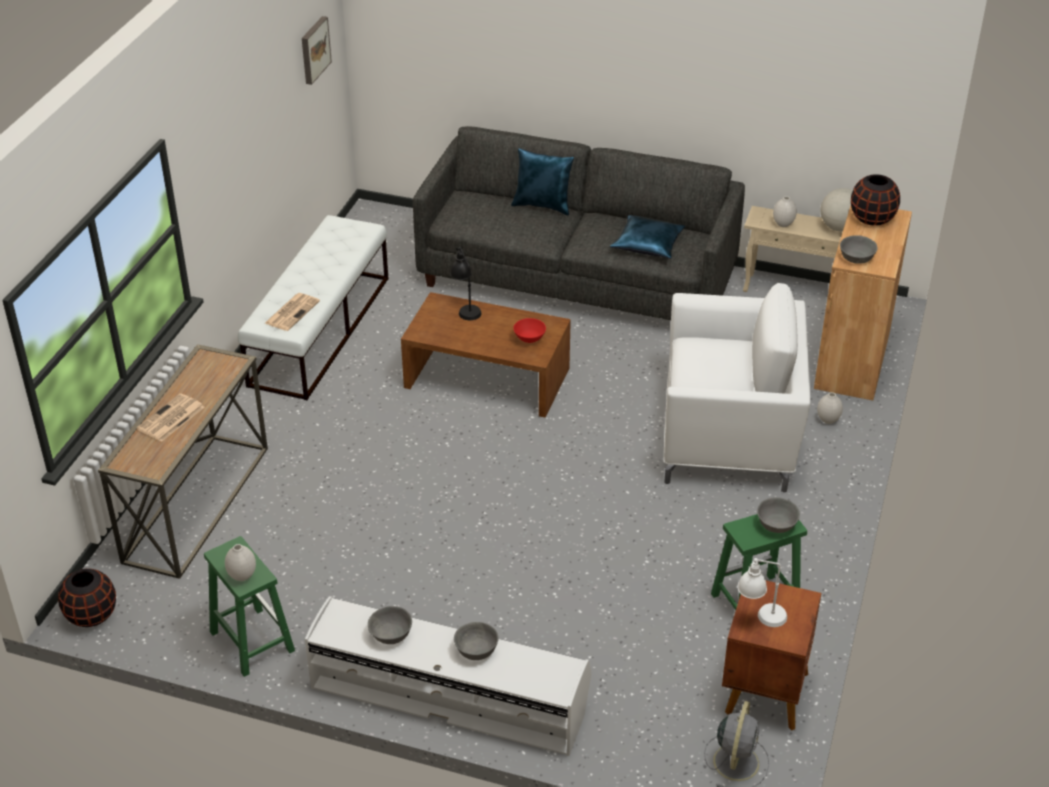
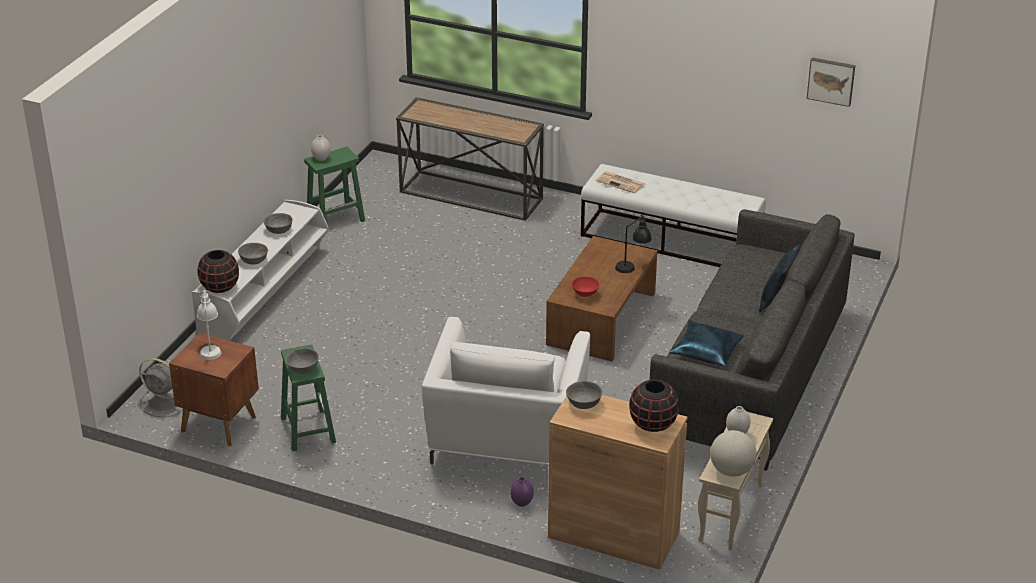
camera: 95 degrees right, 5 degrees down
(91, 615) = (375, 164): black vase -> black vase (220, 287)
(170, 419) = (461, 117): newspaper -> none
(828, 420) = (521, 503): white vase -> purple vase

